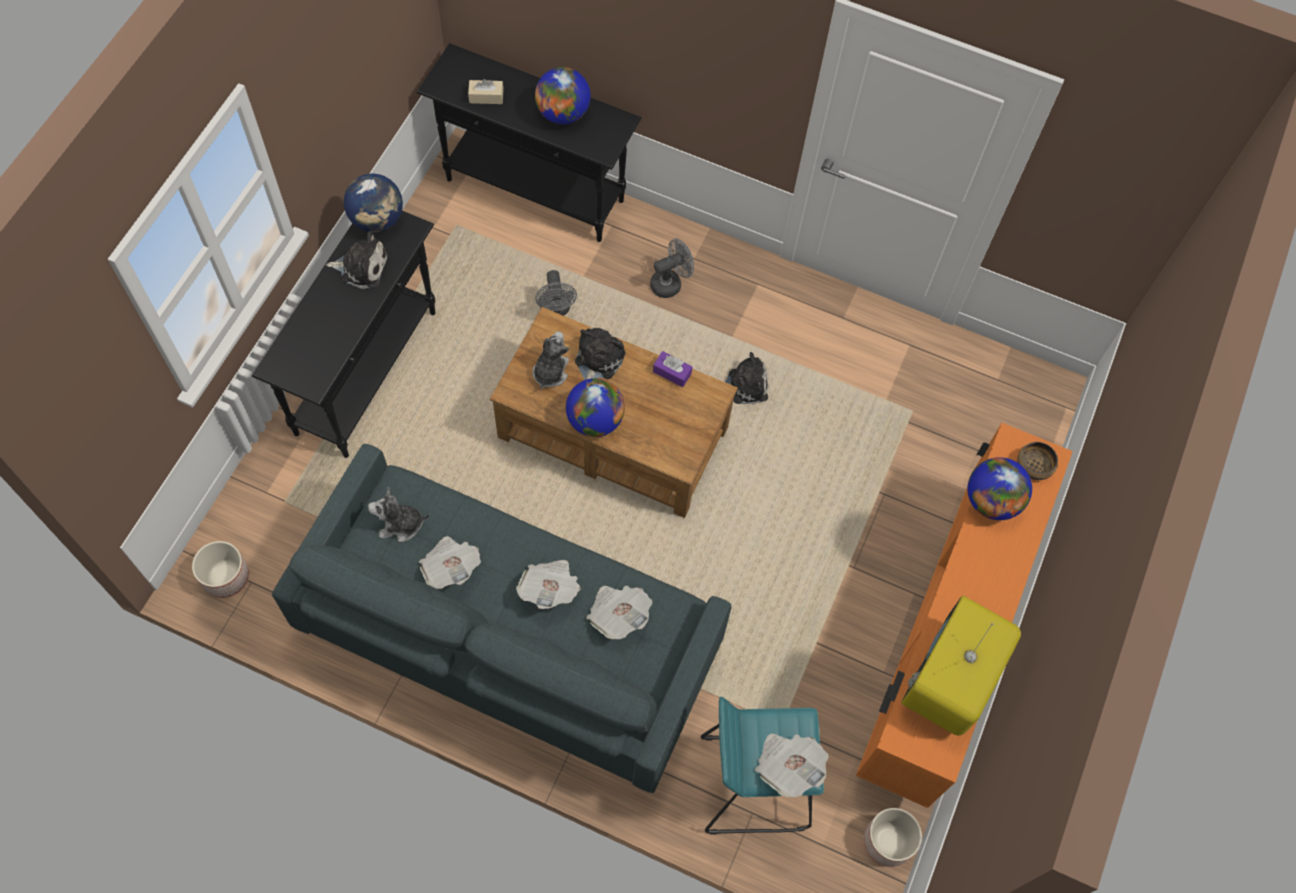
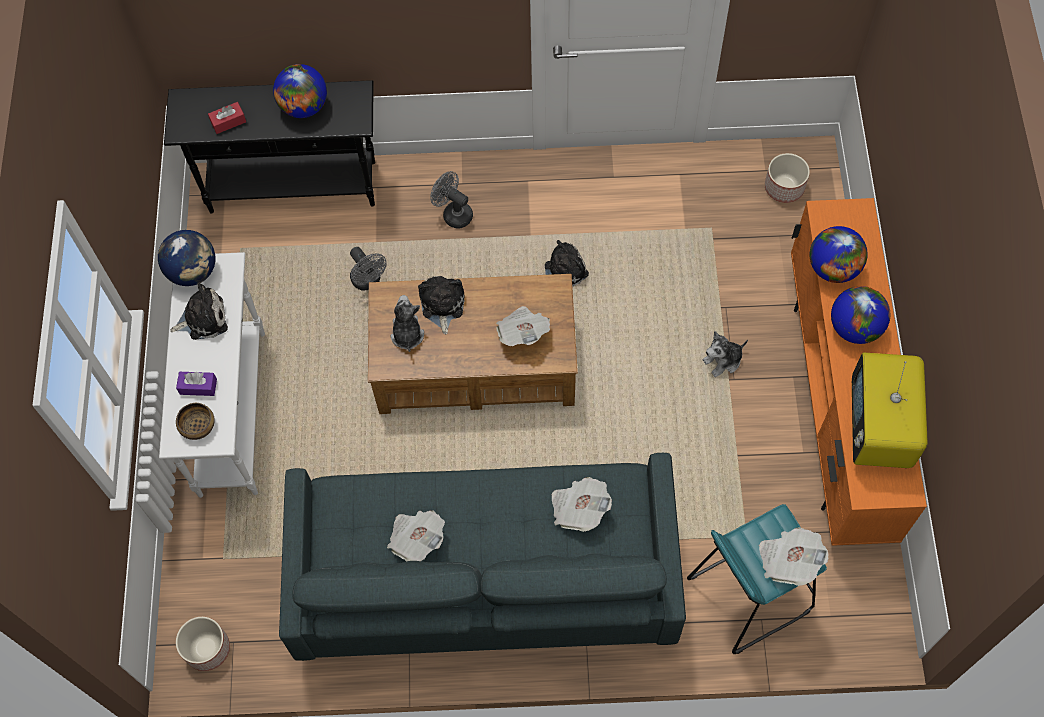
camera: 20 degrees left, 0 degrees up
(367, 372) = (233, 412): black console table -> white console table
(400, 525) = (353, 524): plush toy -> plush toy (723, 361)
(486, 96) = (228, 122): beige tissue box -> red tissue box
(550, 588) = (510, 515): newspaper -> newspaper (523, 332)
(595, 420) = (468, 357): globe -> globe (855, 328)
(670, 283) = (453, 213): grey fan -> grey fan turned 90 degrees counterclockwise
(672, 372) = (510, 286): purple tissue box -> purple tissue box (198, 387)
(887, 841) = (879, 587): planter -> planter (784, 187)
(1033, 466) = (850, 224): bowl -> bowl (197, 426)

